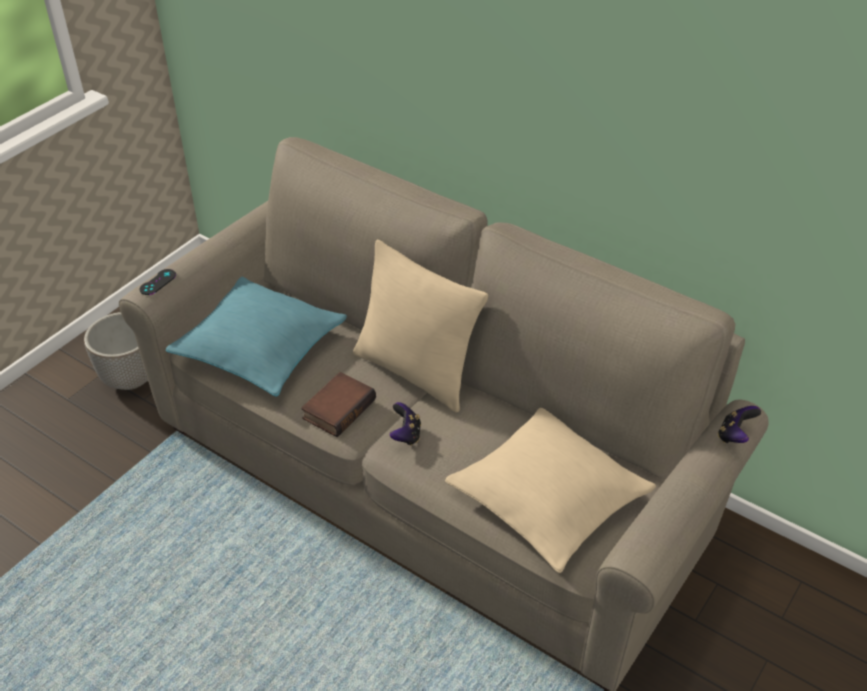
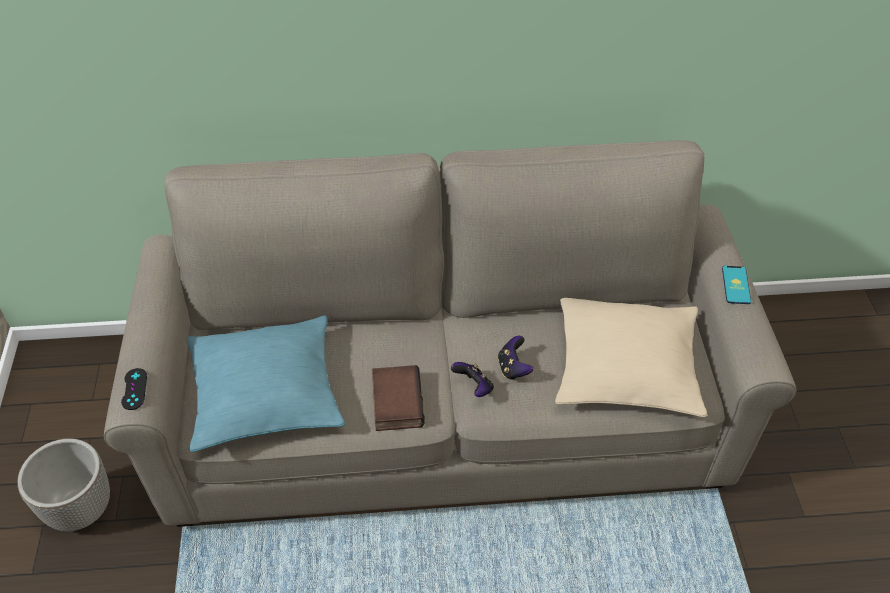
camera: 40 degrees left, 5 degrees up
(415, 372) = (422, 331): beige pillow -> none
(691, 479) = (736, 285): none -> phone
(734, 436) = (724, 235): game controller -> game controller (513, 368)

